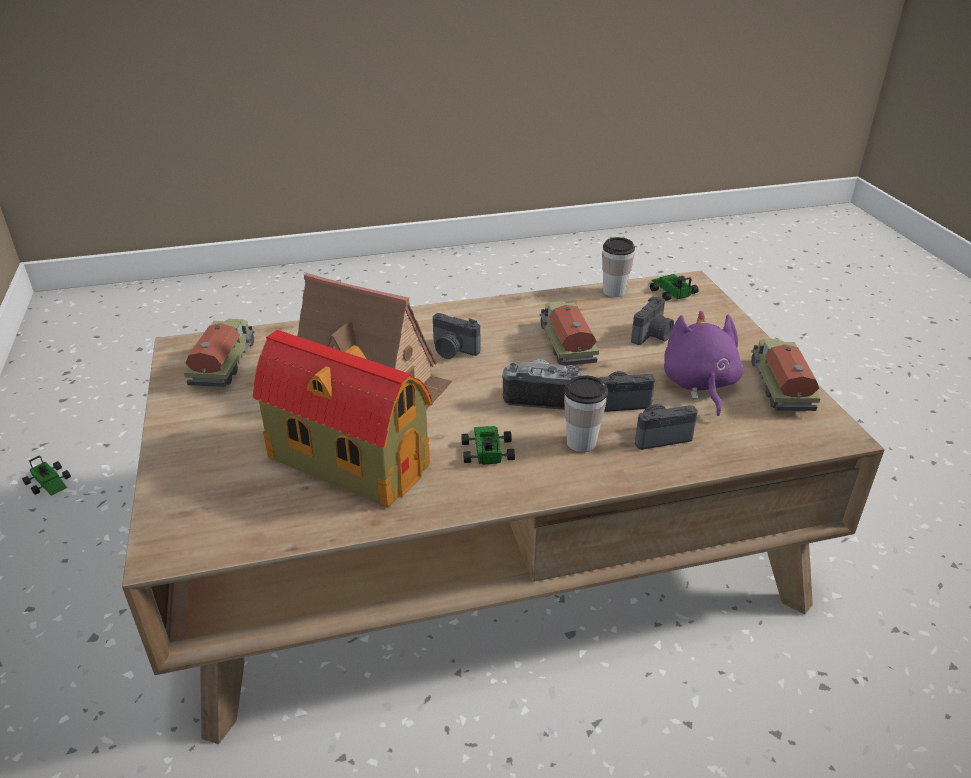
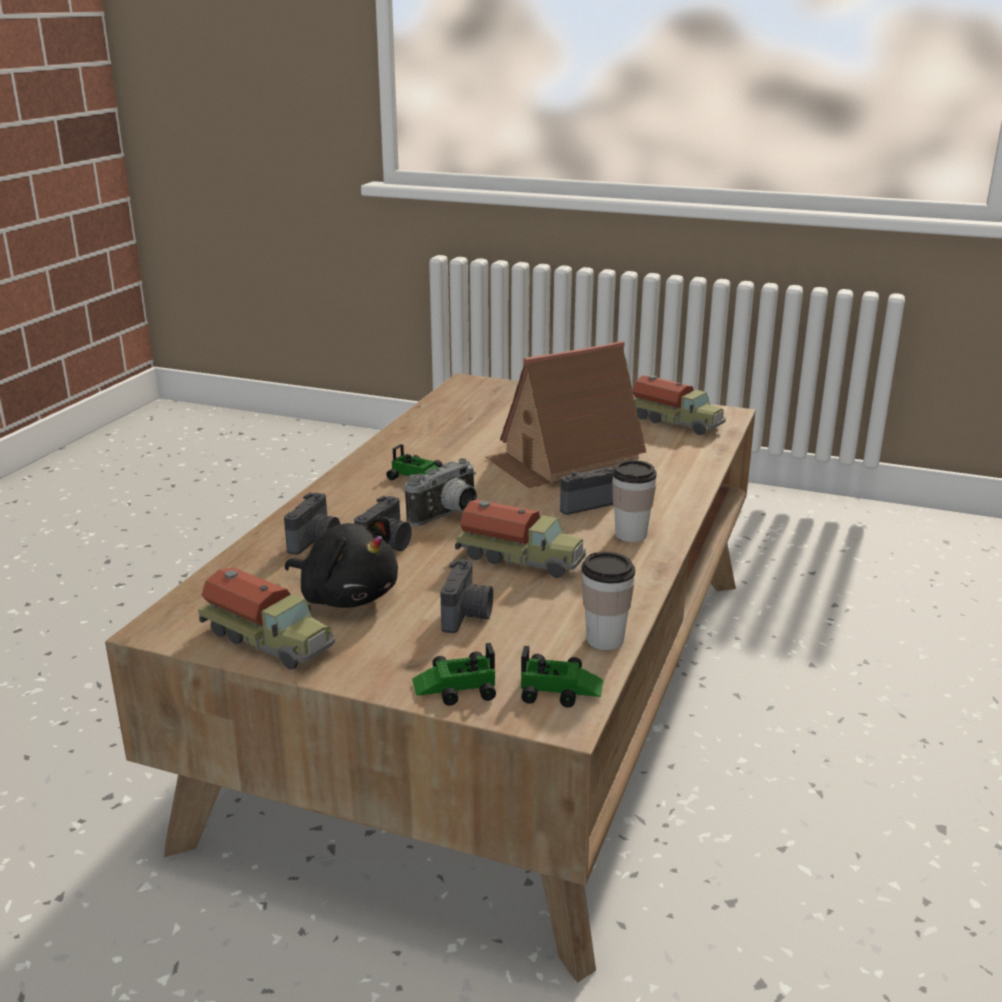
camera: 125 degrees right, 10 degrees down
(50, 483) = (796, 523): toy car -> toy car (454, 685)
(346, 460) = (480, 433): toy house -> none
(581, 442) = (365, 509): cup -> cup (631, 535)
(653, 336) = (467, 615): camera -> camera turned 150 degrees counterclockwise
(699, 384) = (346, 596): purple plush toy -> black plush toy

